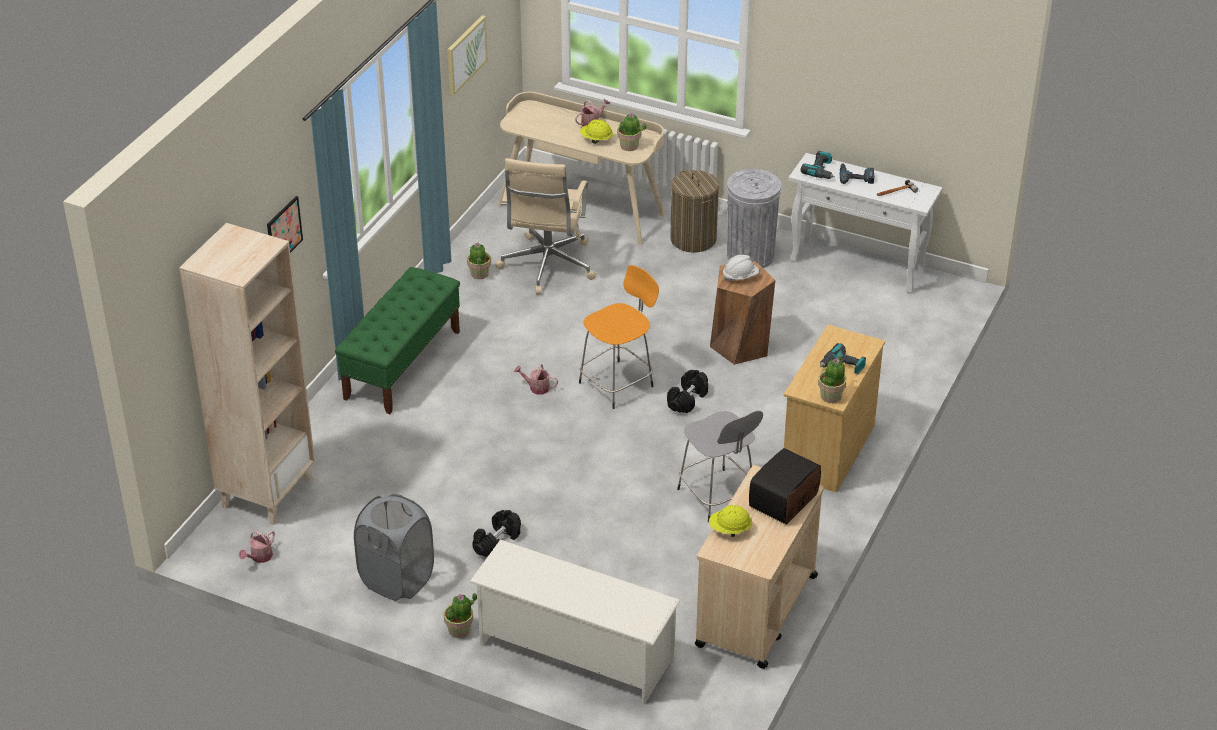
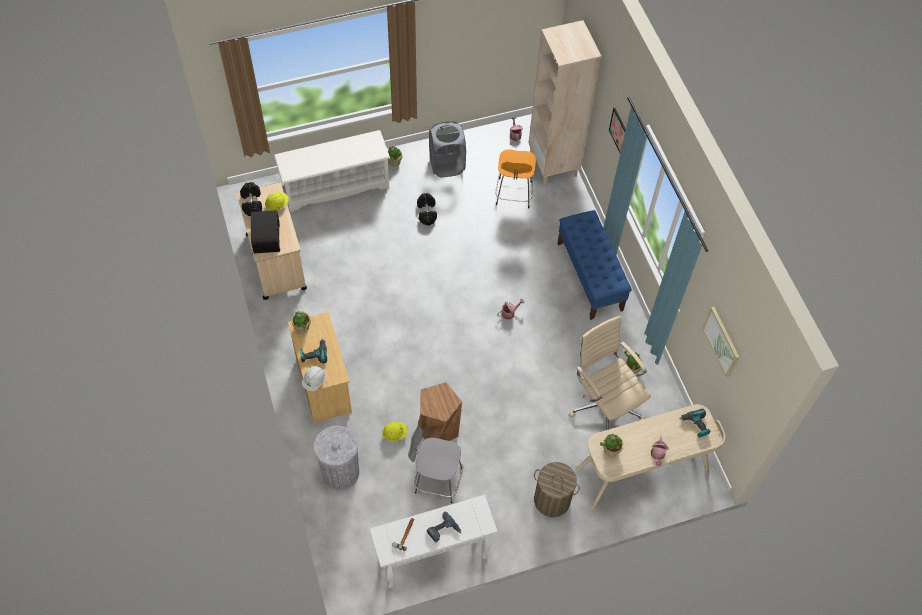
camera: 135 degrees right, 20 degrees up
(402, 364) = (590, 276): green bench -> blue bench
(596, 140) = (636, 439): yellow hard hat -> yellow hard hat (395, 434)
(618, 383) = (473, 348): orange stool -> orange stool (513, 194)
(687, 400) = (427, 364): black dumbbell -> black dumbbell (252, 203)
(718, 497) = (352, 312): grey stool -> grey stool (436, 480)
(740, 276) = (441, 401): white hard hat -> white hard hat (314, 381)
(750, 256) = (504, 512): grey trash can -> grey trash can (341, 472)
(821, 171) = (470, 518): power drill -> power drill (695, 425)

